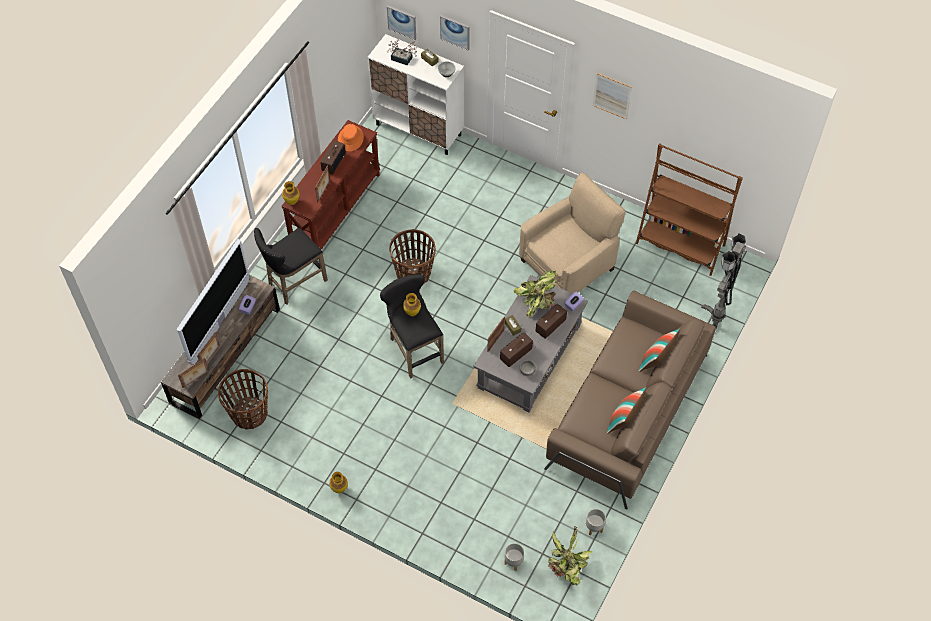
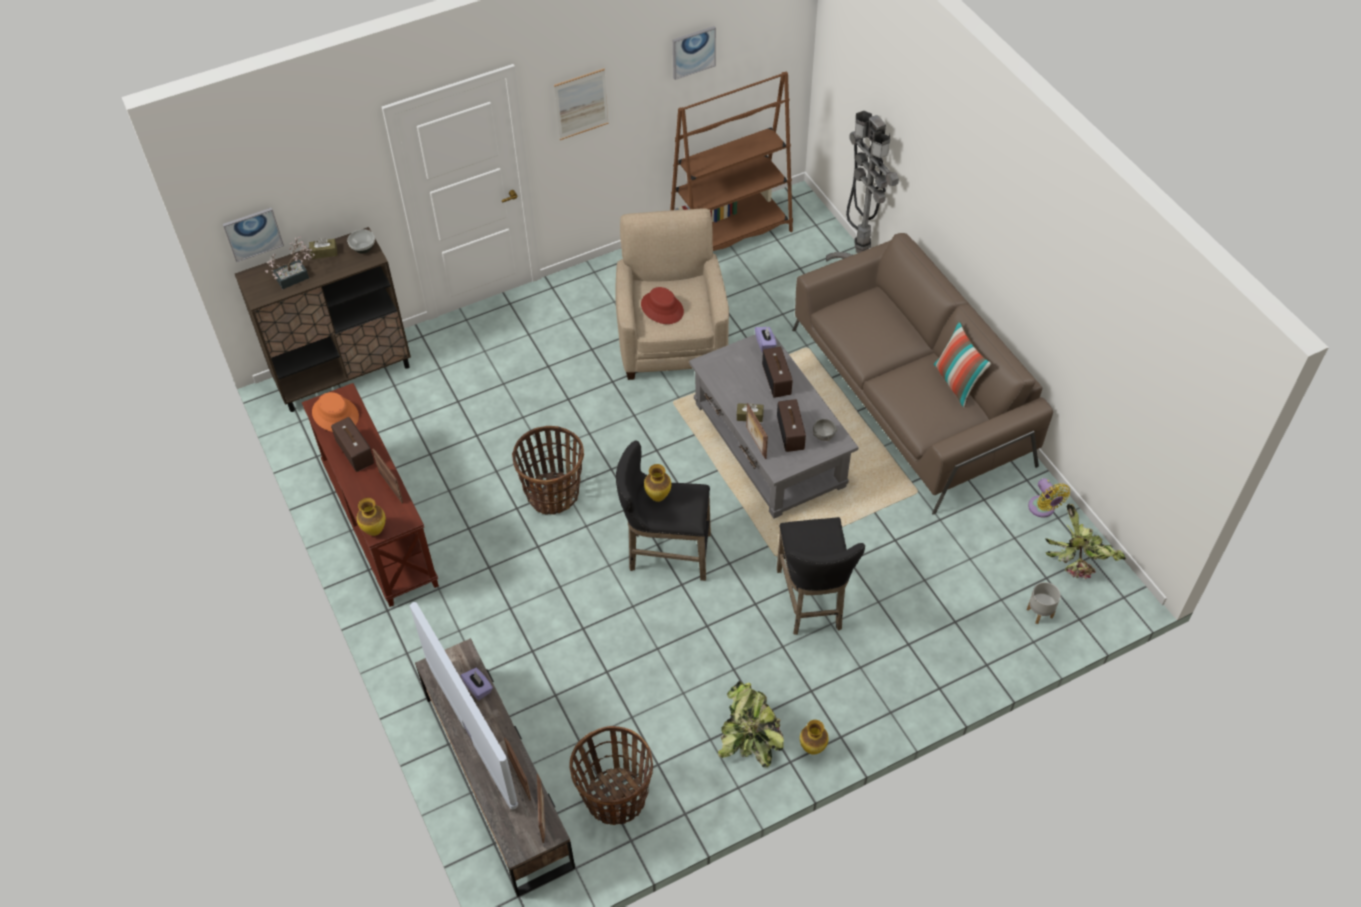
camera: 55 degrees left, 5 degrees down
(294, 283) = (453, 633): black stool -> black stool (811, 603)
(419, 130) = (344, 374): white cabinet -> brown cabinet
(455, 32) = (339, 184): picture -> picture (693, 52)
(537, 301) = (732, 373): potted plant -> potted plant (749, 738)
(557, 239) = (662, 308): none -> red hat
(594, 527) = (1043, 509): grey planter -> yellow fan
(656, 360) = (899, 313): pillow -> none

